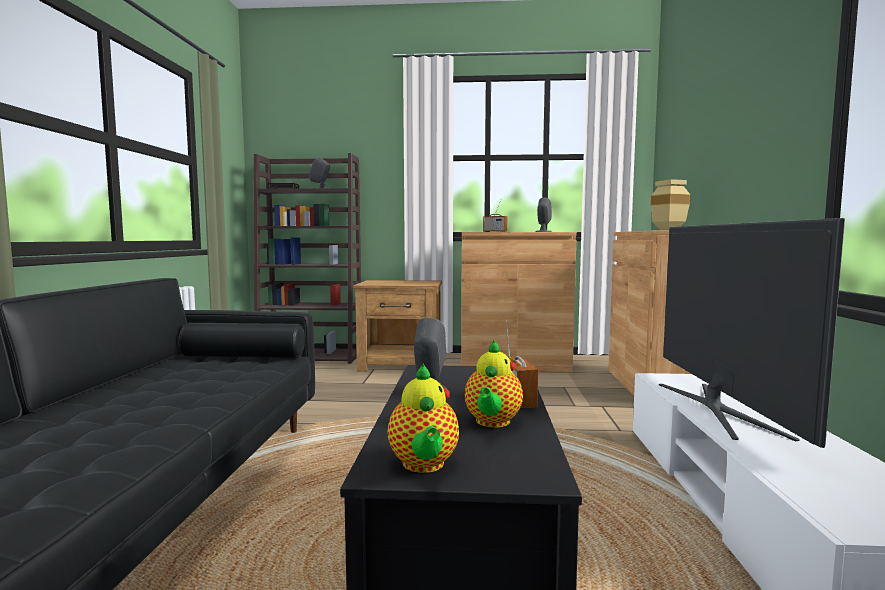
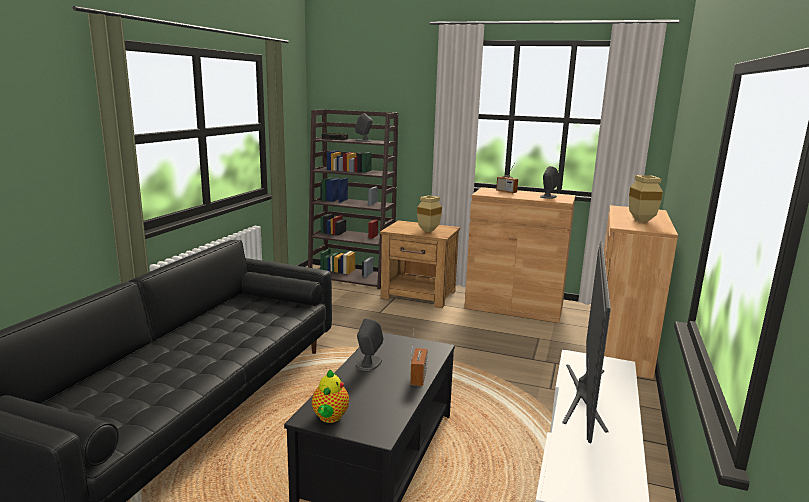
camera: 15 degrees right, 10 degrees up
(410, 283) = (428, 231): none -> beige vase
(492, 422) = (387, 394): teapot -> none

